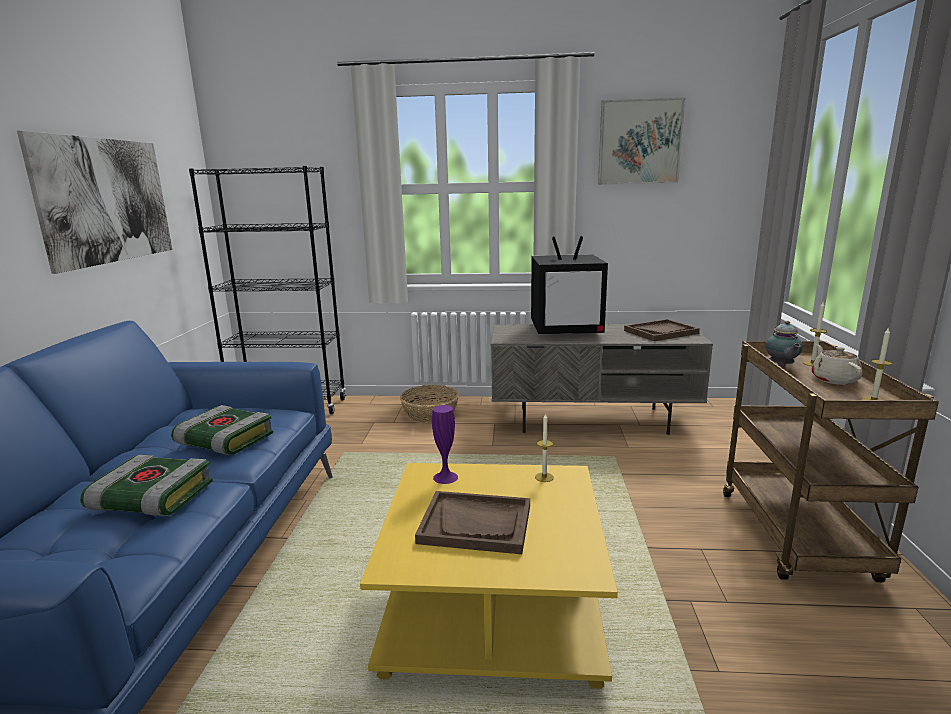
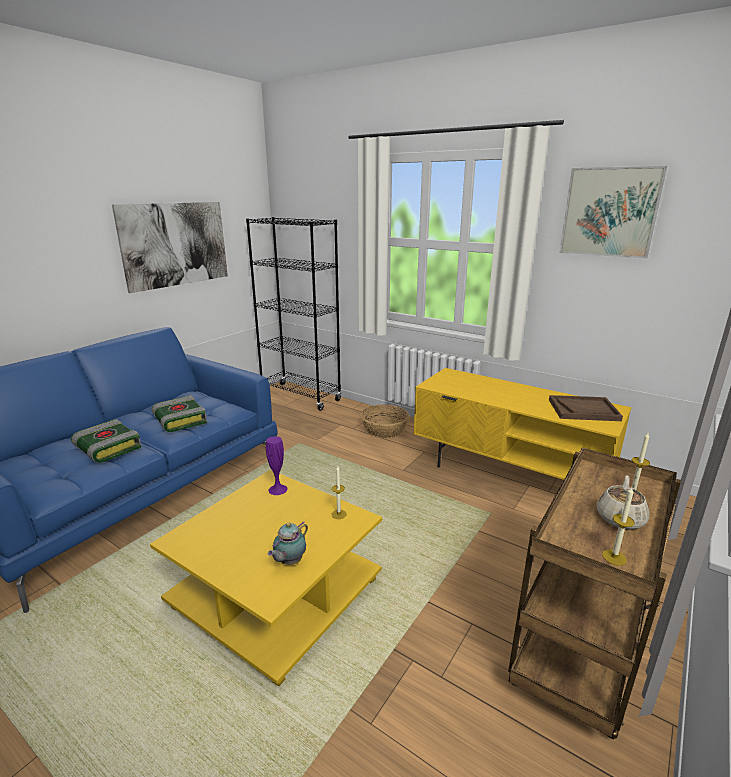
camera: 30 degrees right, 5 degrees up
(476, 524) = (252, 532): brown tray -> none
(567, 330) = (496, 387): television -> none
(592, 420) = (509, 473): grey tv stand -> yellow tv stand
(781, 366) = (592, 485): teapot -> teapot (289, 562)

